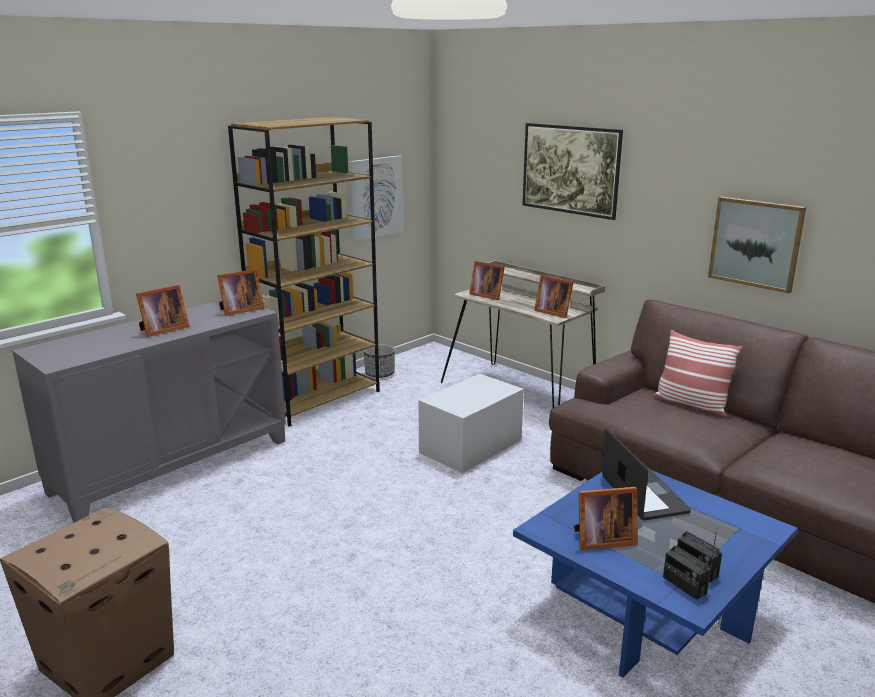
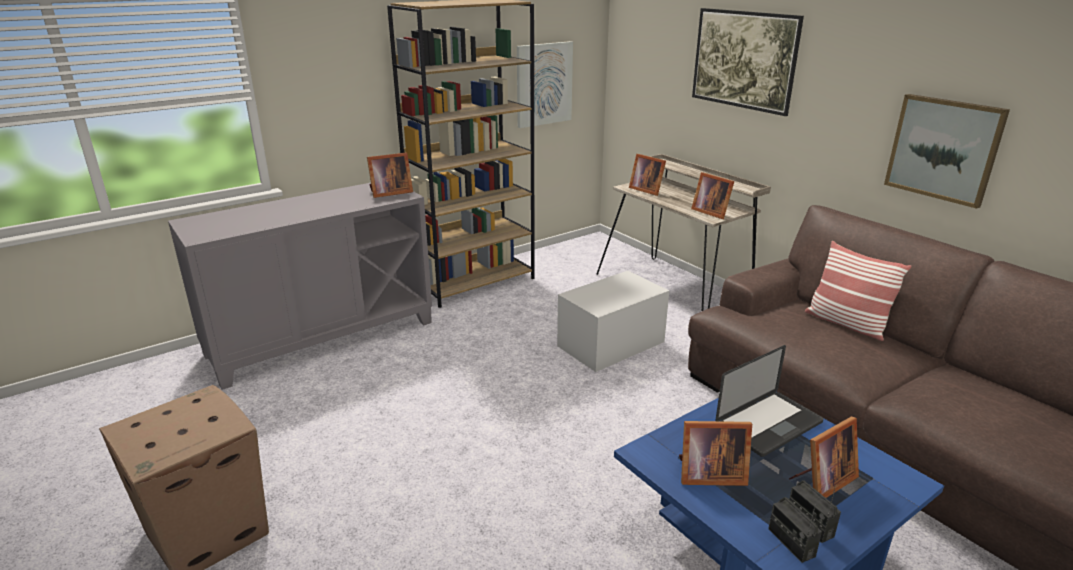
camera: 10 degrees right, 5 degrees up
(162, 330) = (309, 209): picture frame -> picture frame (822, 482)
(380, 374) = (539, 261): planter -> none
(643, 494) = (768, 424): laptop -> laptop turned 60 degrees clockwise

